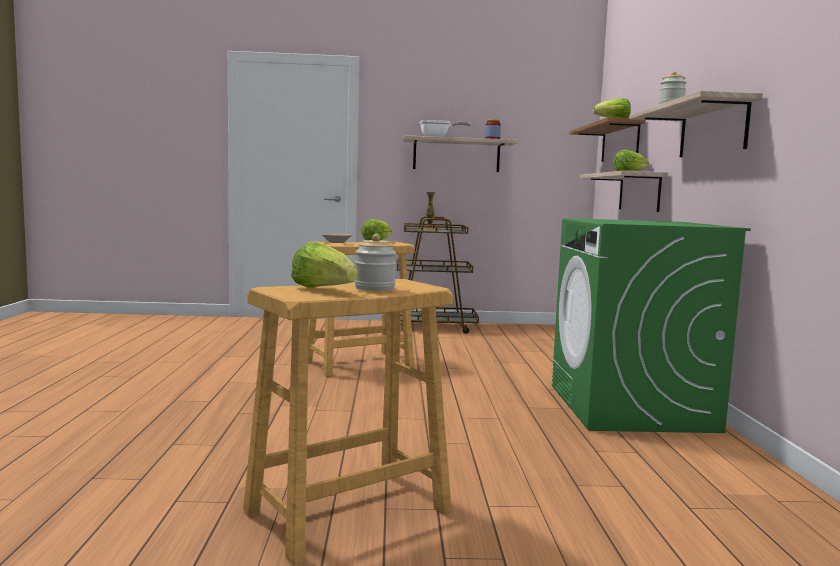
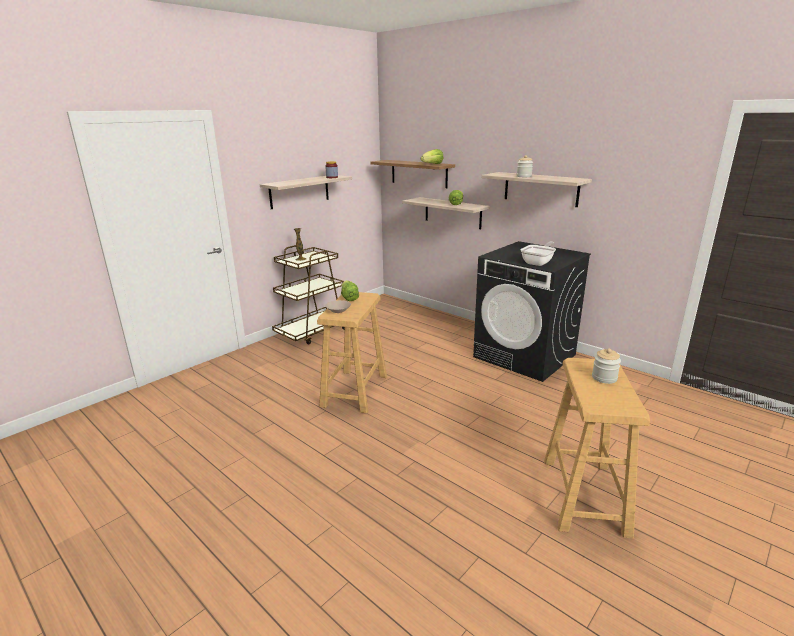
camera: 45 degrees left, 15 degrees up
(323, 289) = (604, 393): lettuce -> none
(438, 137) = (295, 182): frying pan -> frying pan (538, 262)
(630, 408) = (525, 356): green washing machine -> black washing machine

